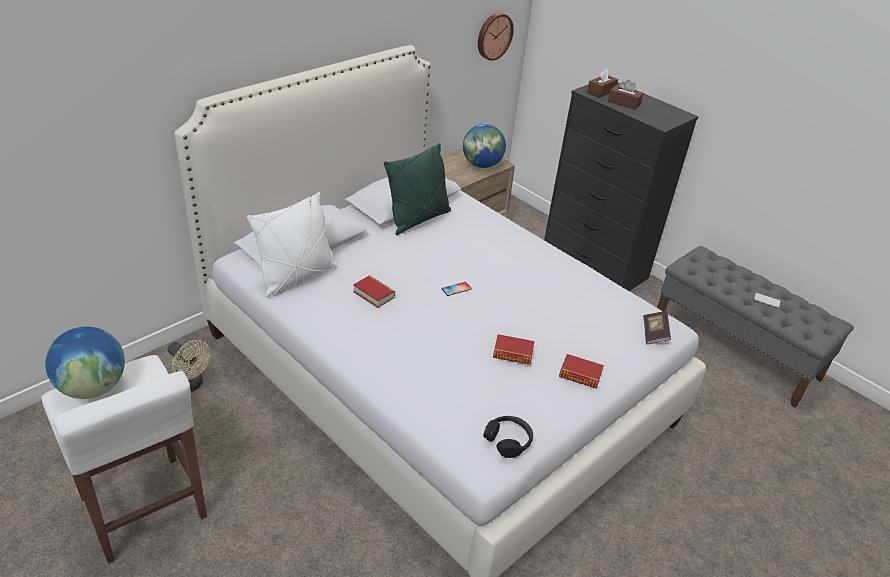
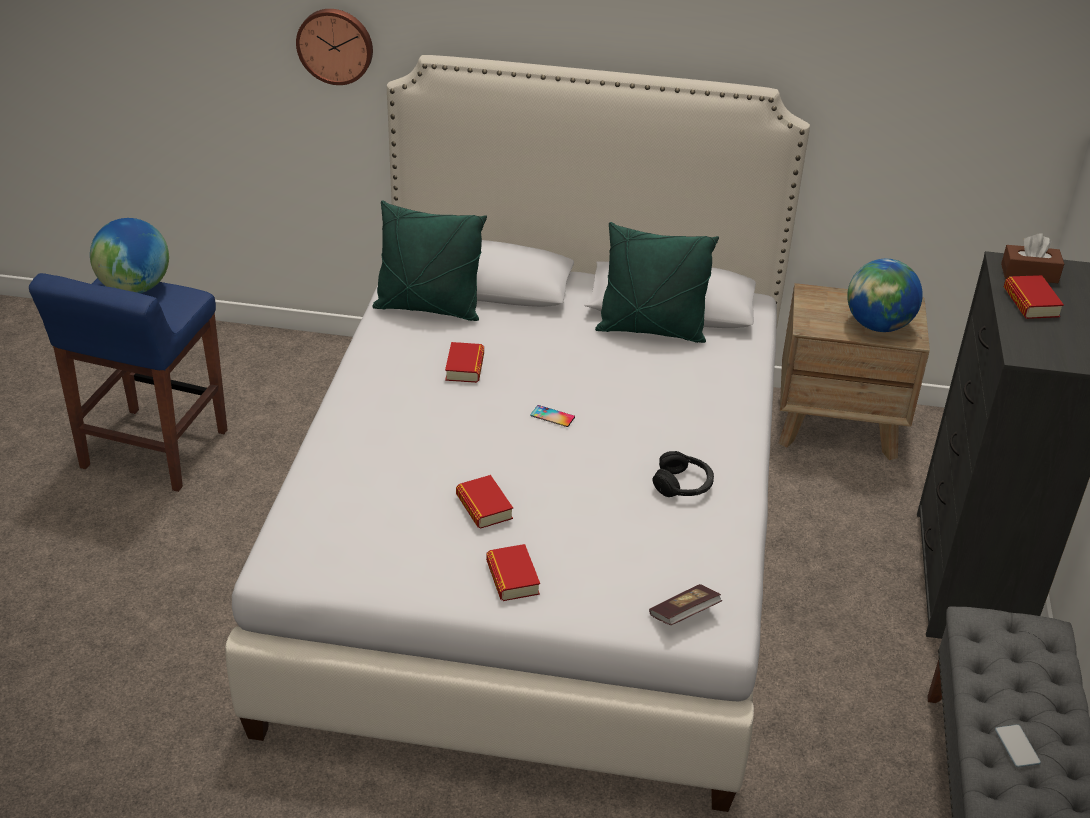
camera: 55 degrees right, 0 degrees up
(144, 509) = (153, 451): white stool -> blue stool
(190, 385) = (324, 385): beige fan -> none
(296, 277) = (428, 308): white pillow -> green pillow
(493, 36) = (988, 132): wall clock -> wall clock (335, 45)
(508, 440) = (332, 564): black headphones -> black headphones (683, 485)
(624, 103) = (1031, 302): brown tissue box -> book

